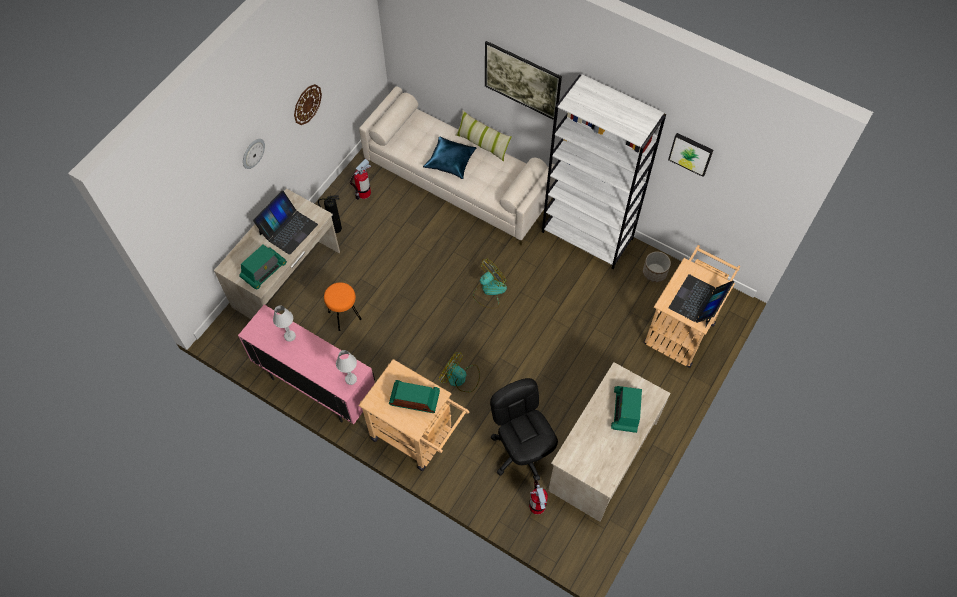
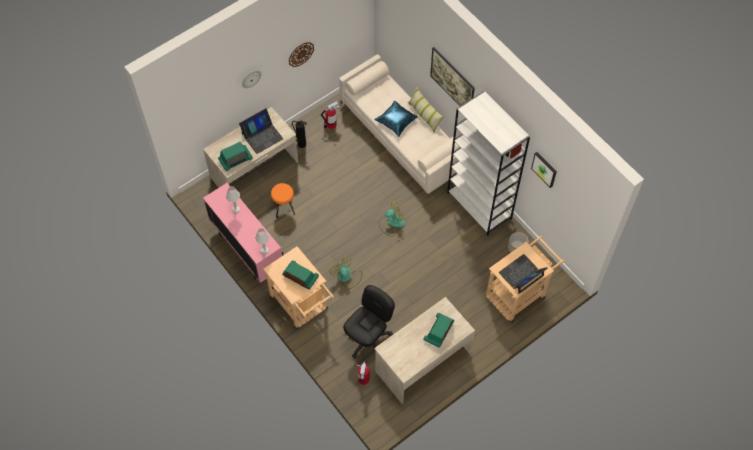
camera: 20 degrees right, 0 degrees up
(522, 451) = (368, 340): black office chair -> black office chair turned 45 degrees clockwise

